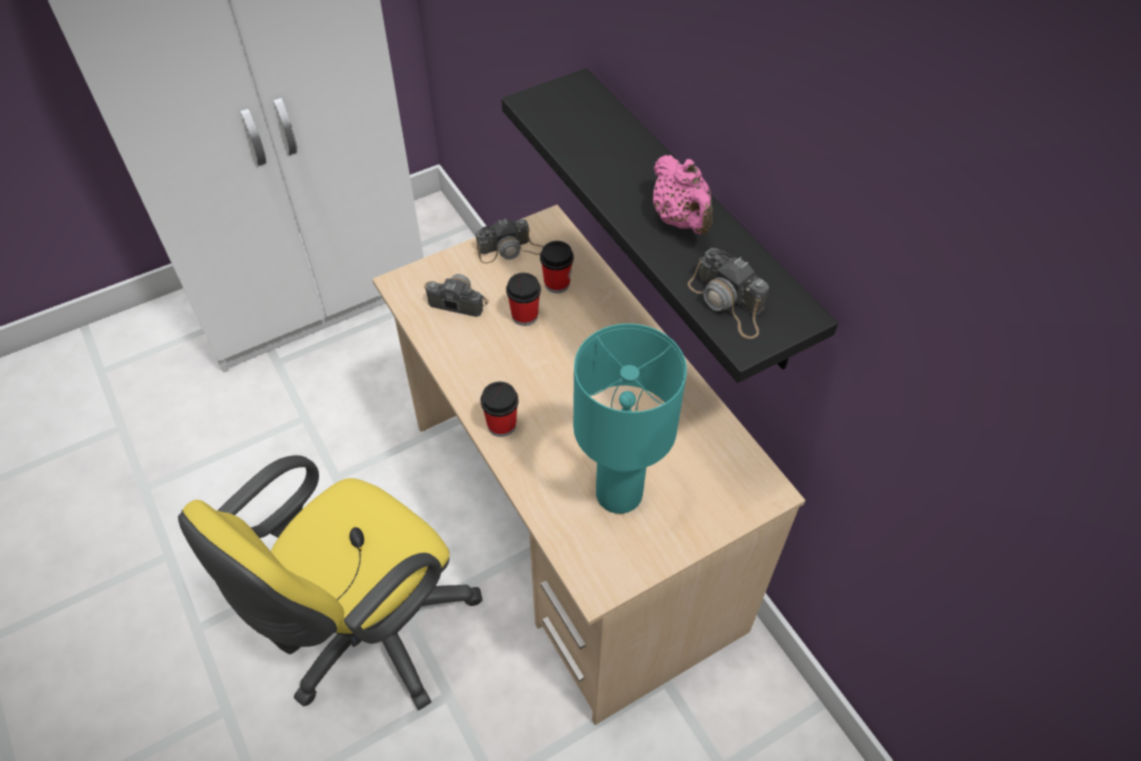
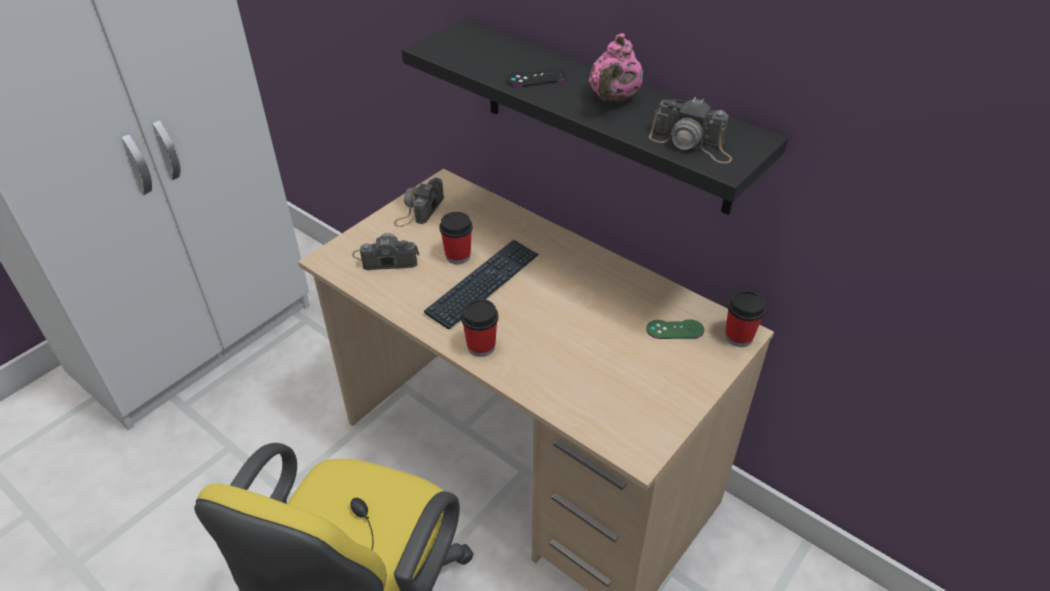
camera: 20 degrees left, 10 degrees down
(510, 250) = (419, 210): camera -> camera turned 150 degrees clockwise
(535, 356) = (484, 284): none -> keyboard
(557, 284) = (474, 225): cup -> cup (738, 337)
(616, 172) = (536, 78): none -> black game controller
(618, 495) = (617, 372): turquoise table lamp -> none
(681, 220) = (613, 98): pink teapot -> pink teapot turned 60 degrees clockwise
(701, 466) = (675, 329): none -> green game controller

